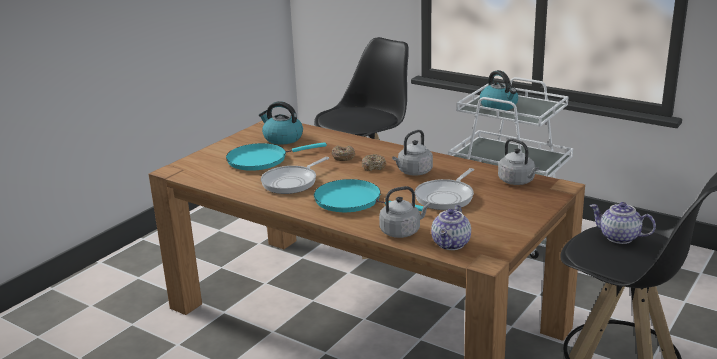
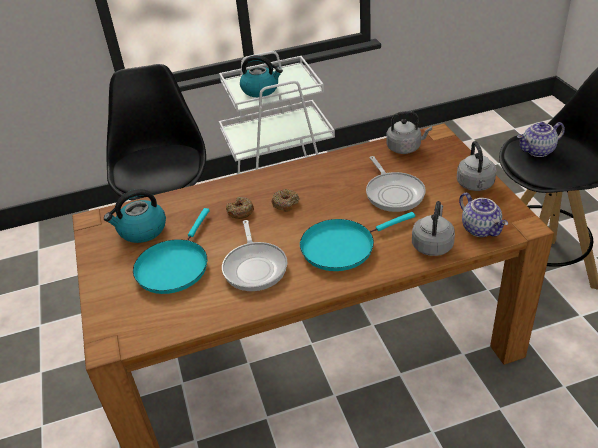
camera: 50 degrees left, 15 degrees up
(413, 172) = (325, 188): grey kettle -> grey kettle (475, 185)

